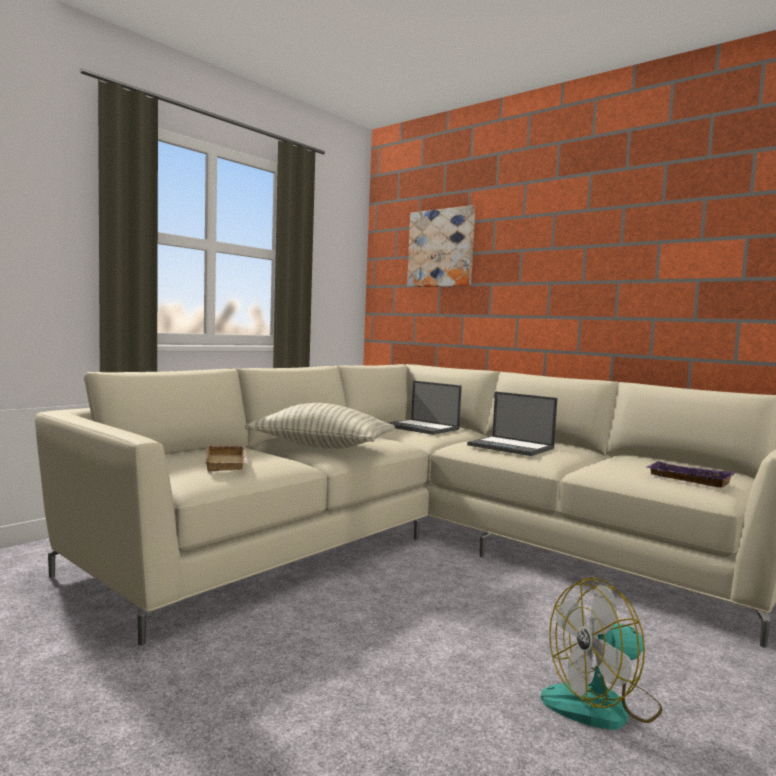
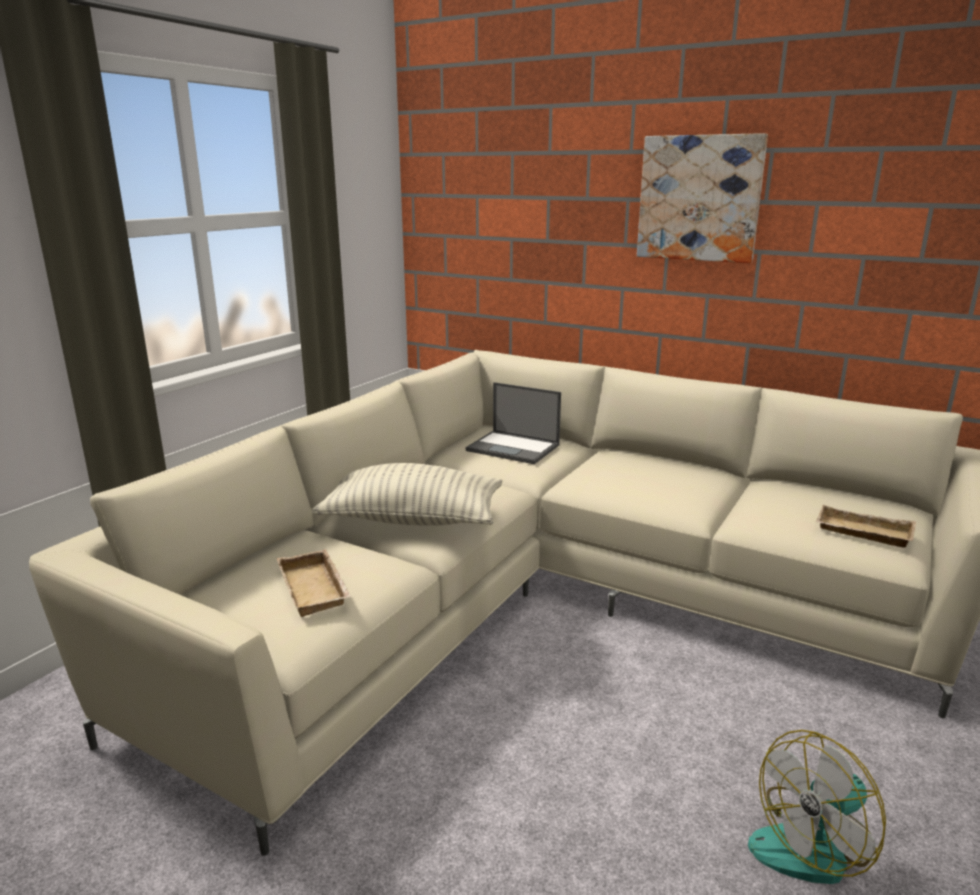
camera: 10 degrees left, 15 degrees up
(441, 248) = (512, 188): picture -> picture (699, 198)
(512, 447) = (639, 482): laptop -> none
(687, 479) = (861, 533): purple tray -> beige tray

